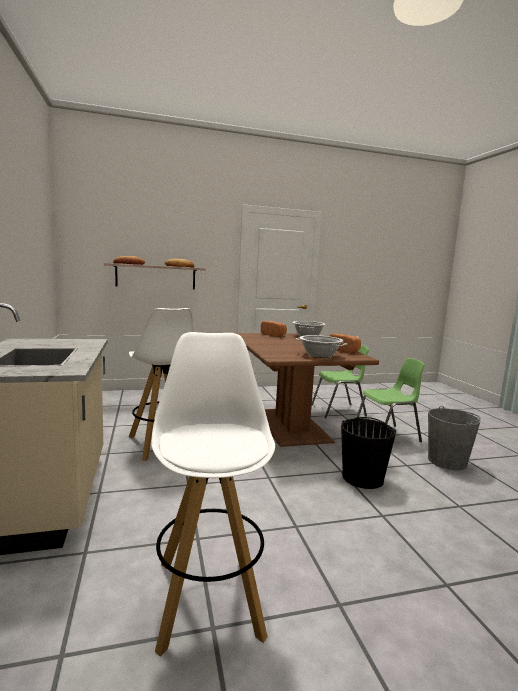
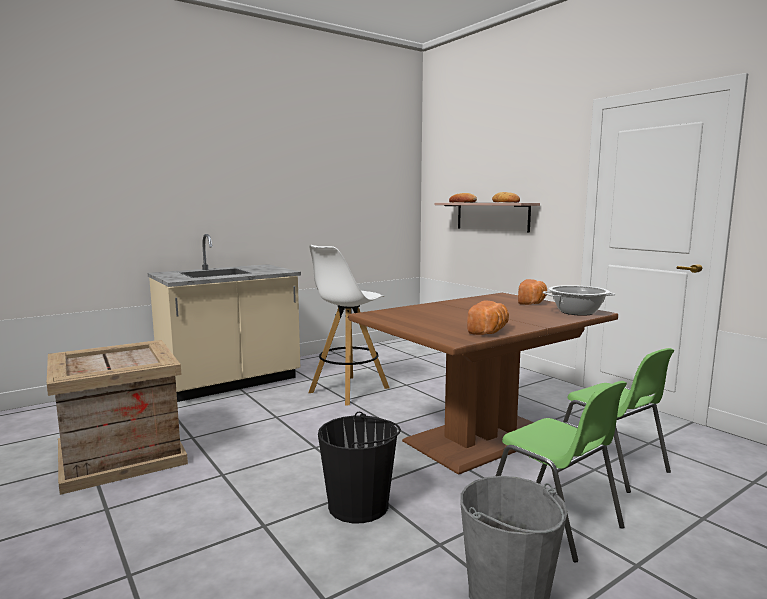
camera: 70 degrees right, 0 degrees up
(208, 595) = (123, 455): white stool -> crate
(320, 355) = (421, 324): cooking pot -> none

